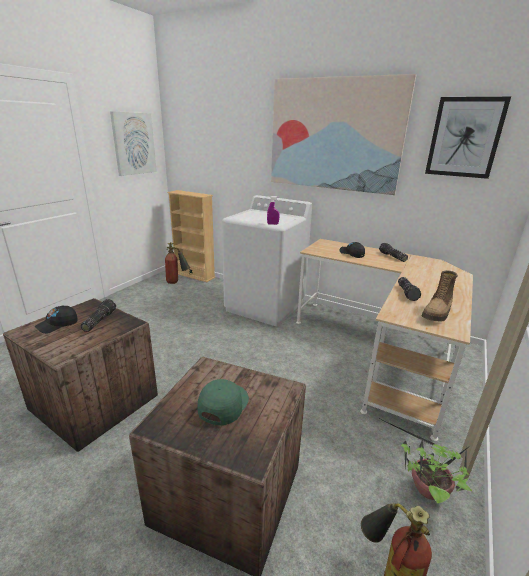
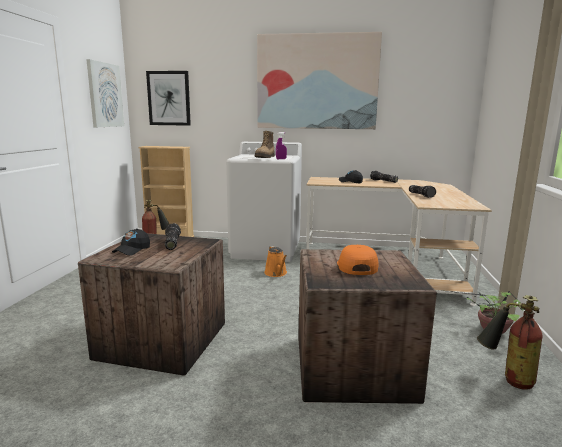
camera: 20 degrees left, 10 degrees down
(222, 404) = (356, 266): green cap -> orange cap
(251, 340) = (276, 273): none -> orange watering can
(437, 313) = (454, 201): boot -> boot (265, 157)
(464, 138) = (424, 80): picture -> picture (169, 98)

